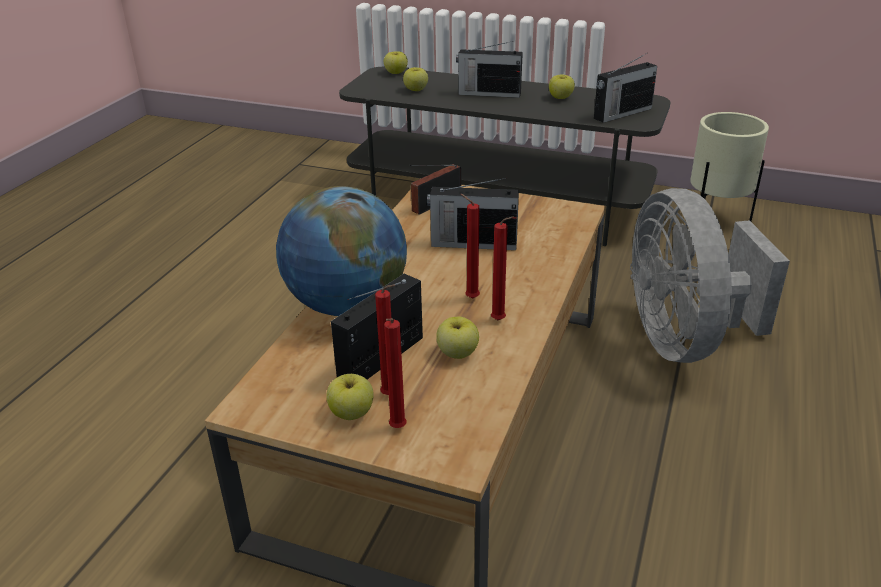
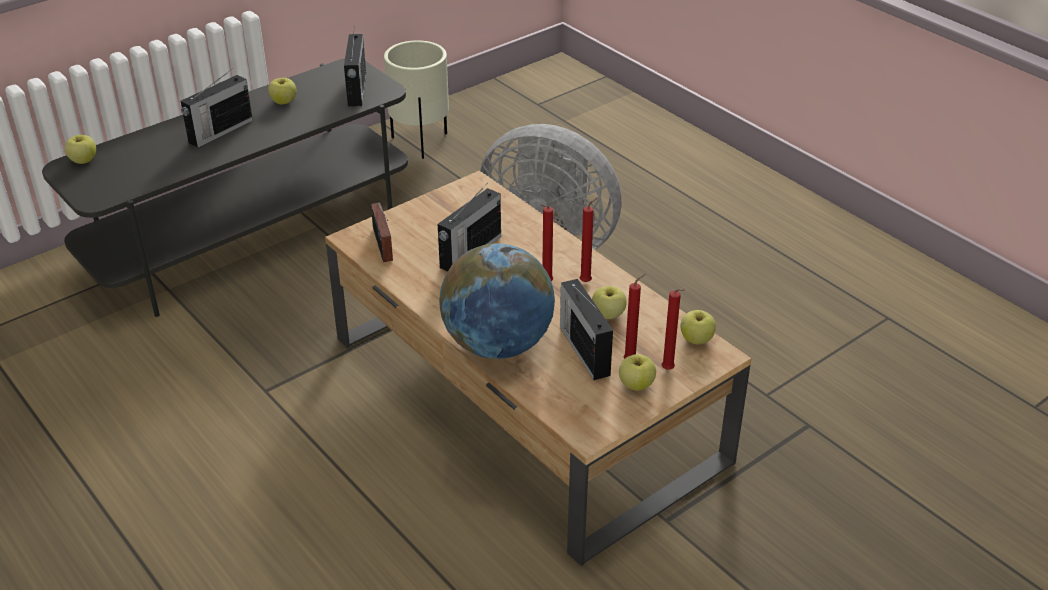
camera: 60 degrees left, 5 degrees up
(416, 90) = (149, 165): apple -> apple (696, 339)

